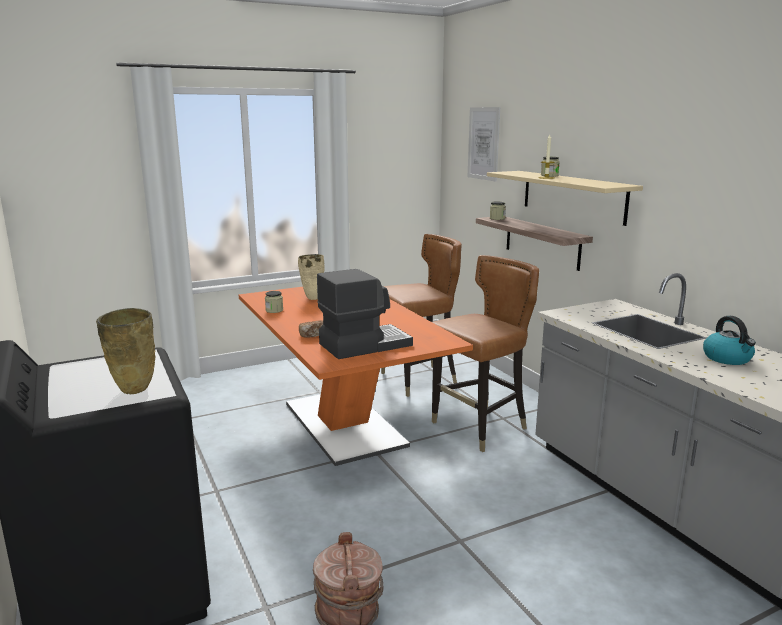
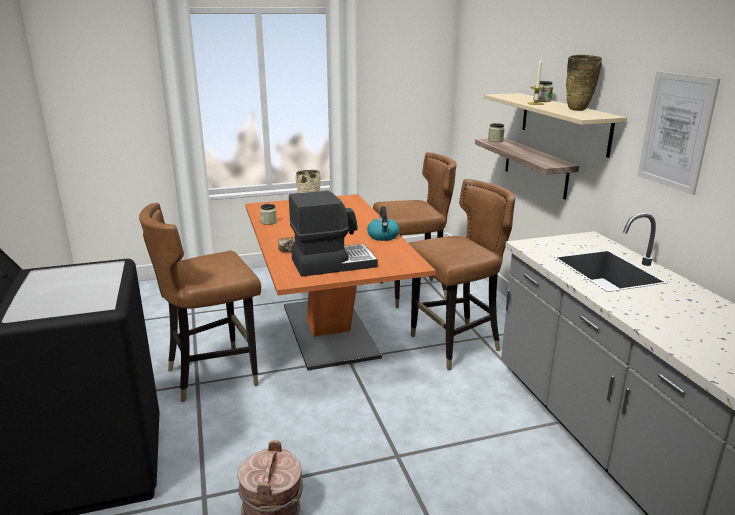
camera: 10 degrees right, 5 degrees up
(133, 391) = (82, 301): beige vase -> beige vase (577, 110)
(232, 480) = (214, 374): none -> brown chair
(483, 143) = (491, 63): picture -> picture (676, 131)
(727, 358) = (676, 308): kettle -> kettle (383, 236)

